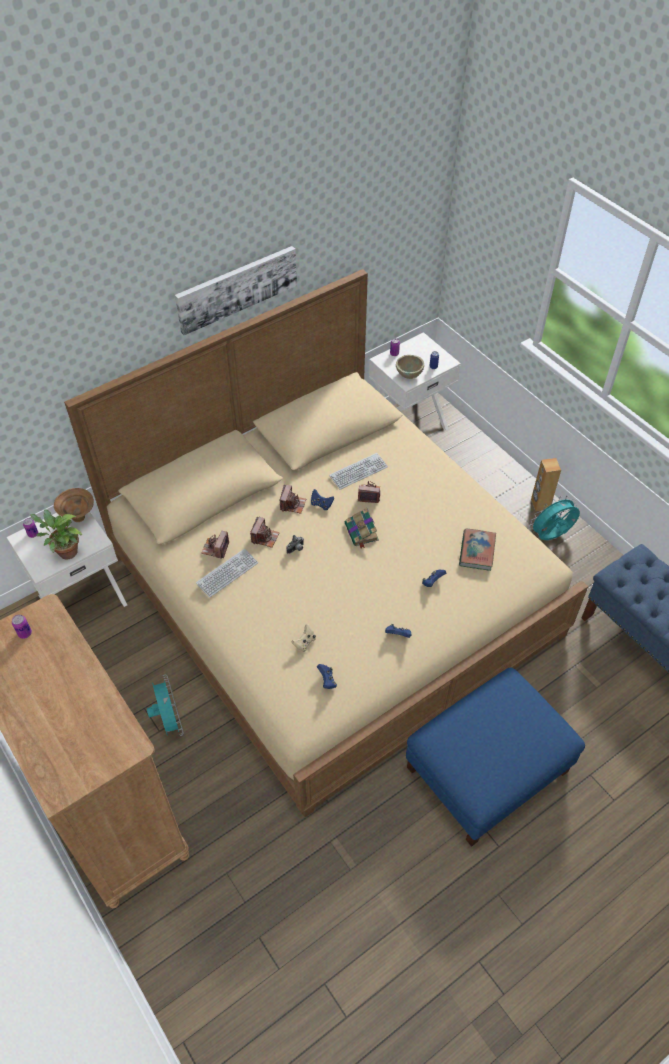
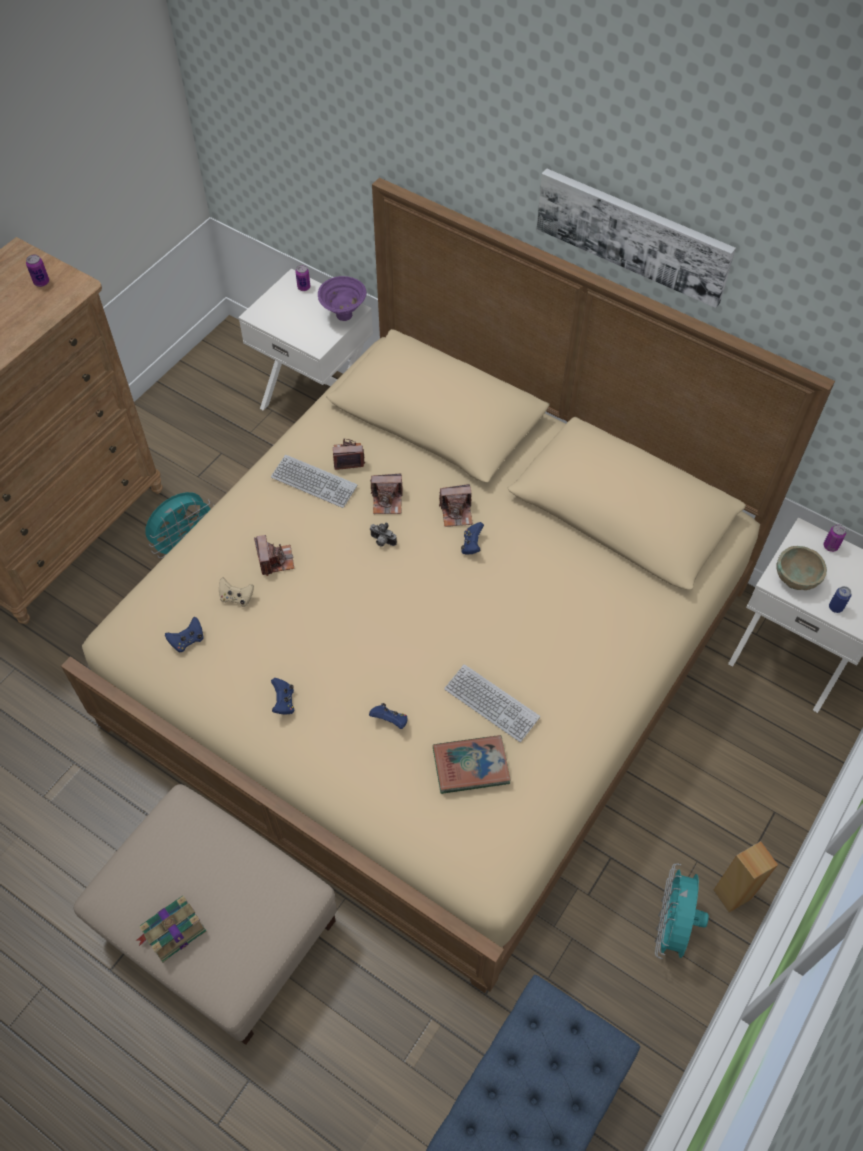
camera: 70 degrees right, 5 degrees up
(65, 552) = (289, 324): potted plant -> none
(79, 518) = (344, 316): brown bowl -> purple bowl
(358, 472) = (553, 570): keyboard -> keyboard (491, 703)
(361, 532) = (442, 607): book -> book (172, 930)
(369, 494) = (516, 596): camera -> camera (275, 560)
(487, 768) = (221, 926): blue ottoman -> beige ottoman
(551, 536) = (671, 927): turquoise fan -> turquoise fan turned 120 degrees counterclockwise

